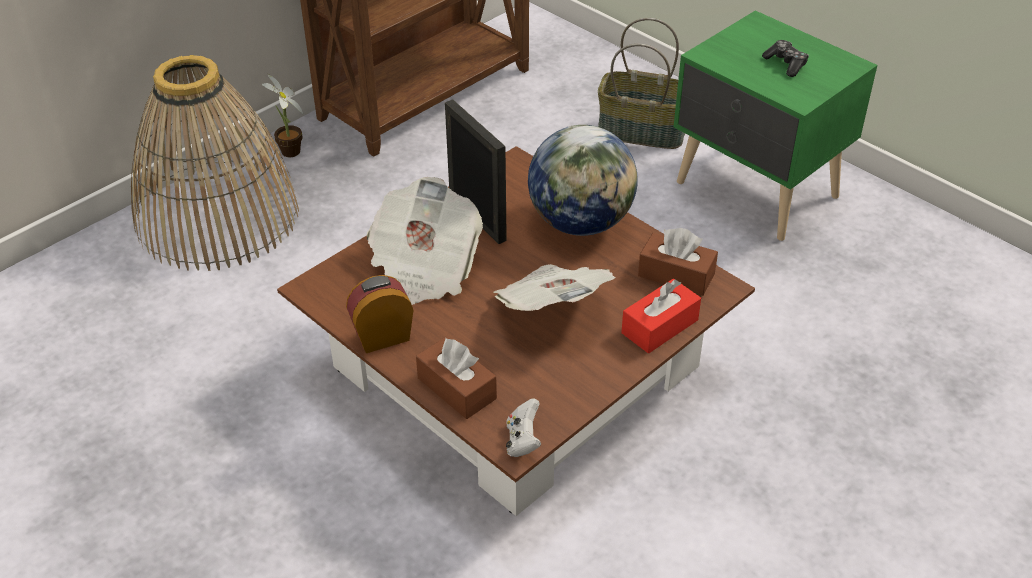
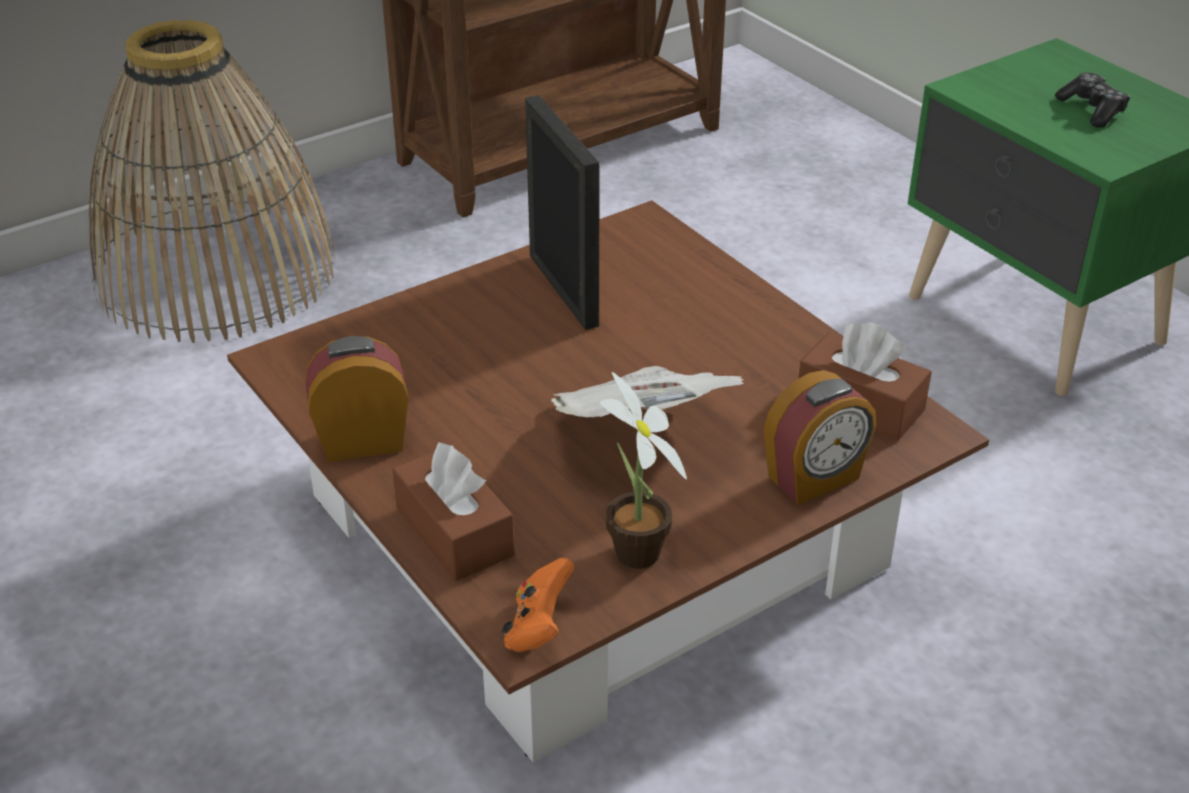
camera: 10 degrees right, 5 degrees down
(290, 154) = (345, 203): potted plant -> potted plant (636, 559)
(423, 268) = (458, 350): newspaper -> none
(523, 441) = (538, 628): white game controller -> orange game controller
(581, 222) = (724, 313): globe -> none
(642, 131) = (871, 223): basket -> none
(659, 326) = (814, 479): red tissue box -> alarm clock

